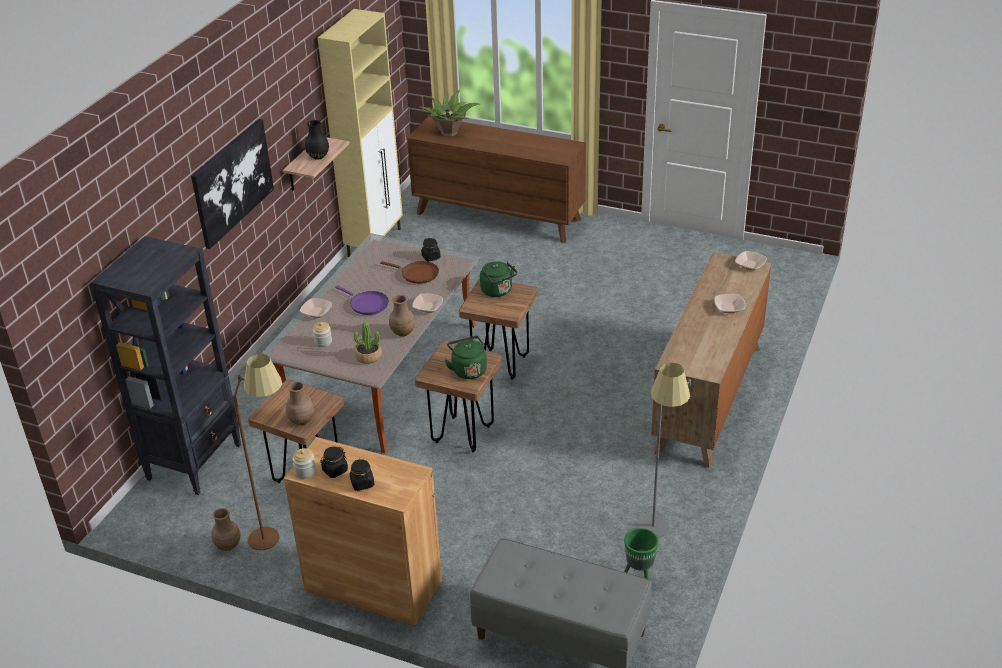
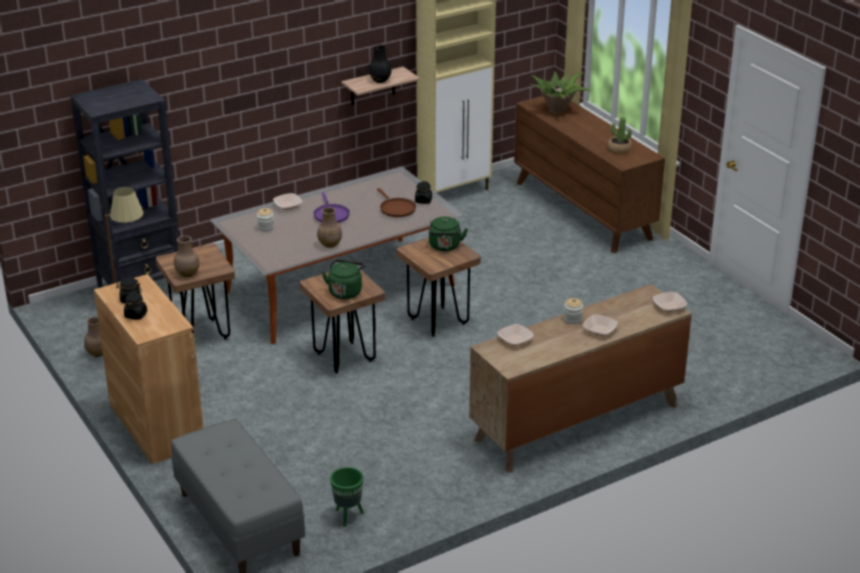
camera: 35 degrees right, 5 degrees down
(232, 182) = (269, 70): picture -> none
(305, 472) = (111, 291): jar -> jar (572, 319)
(368, 356) = (283, 250): potted plant -> potted plant (619, 149)
(428, 307) = (372, 235): bowl -> bowl (515, 340)
(658, 536) = (398, 498): grey floor lamp -> none

